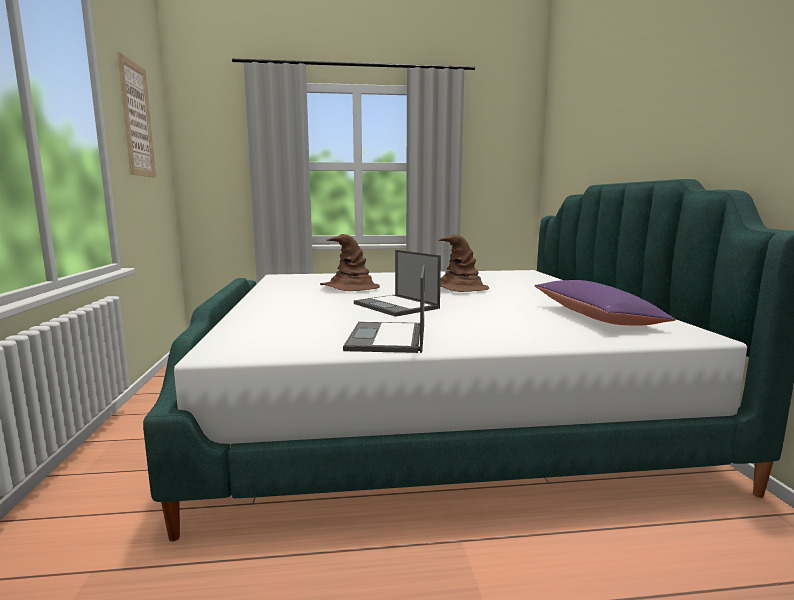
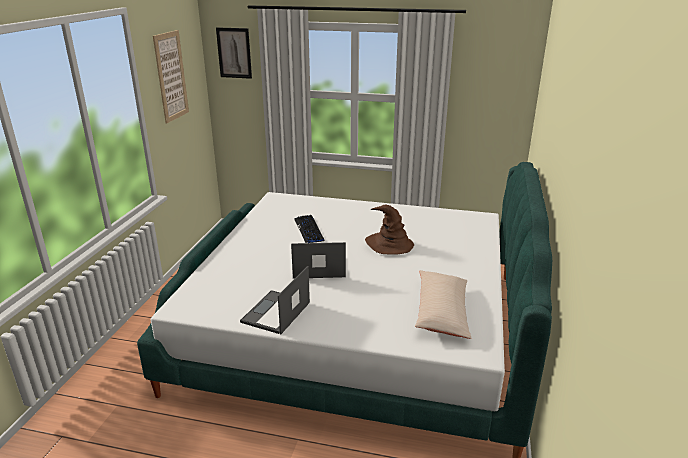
camera: 20 degrees right, 15 degrees up
(210, 120) = (234, 53): none -> picture
(349, 288) = (309, 230): brown hat -> keyboard
(397, 306) = (318, 267): laptop -> laptop turned 105 degrees clockwise
(595, 317) = (442, 312): purple pillow -> beige pillow

